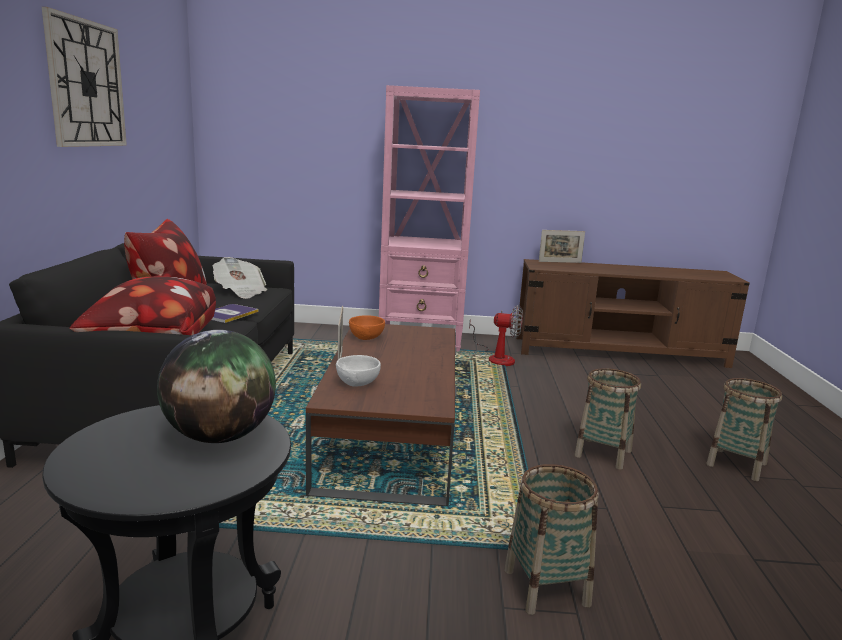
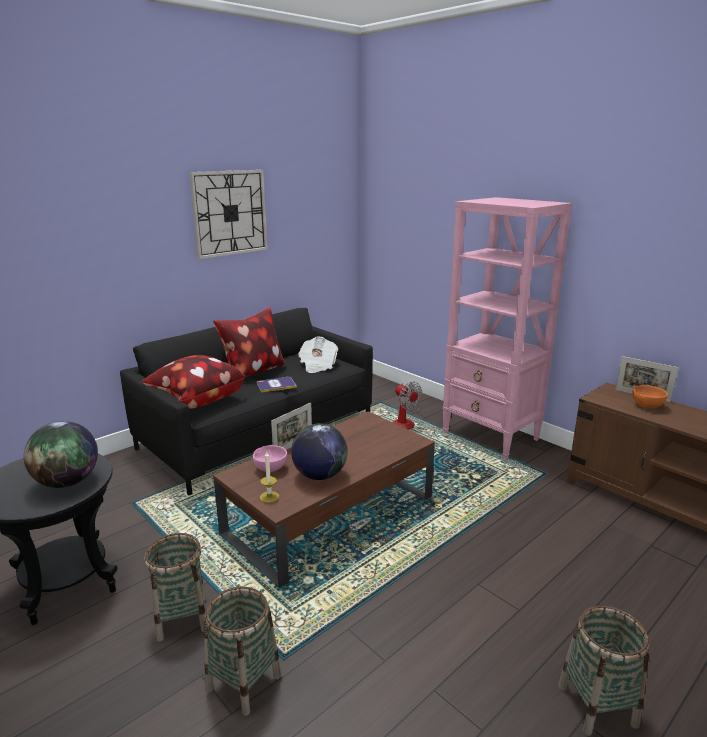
camera: 45 degrees right, 5 degrees up
(357, 383) = (270, 468): white bowl -> pink bowl
(365, 338) = (347, 430): orange bowl -> orange bowl (646, 406)
(406, 403) = (269, 497): none -> candle
(415, 374) = (319, 475): none -> globe
(495, 358) = (532, 477): fan -> fan (405, 421)
(603, 453) = (469, 614): basket -> basket (182, 618)

